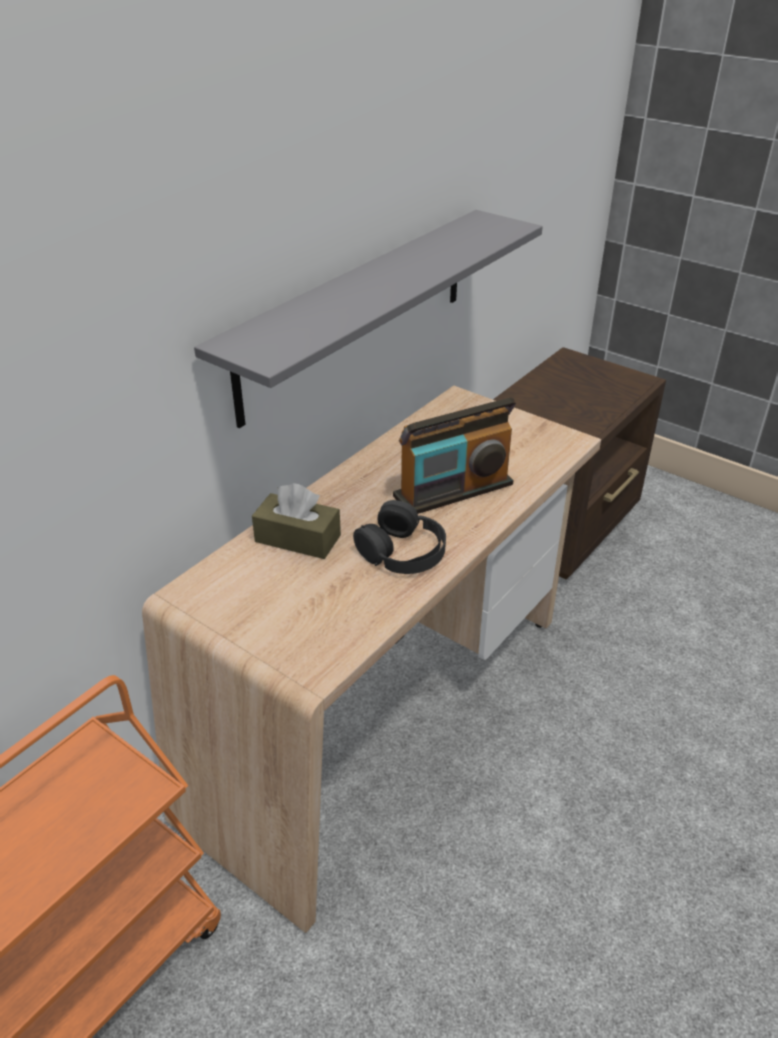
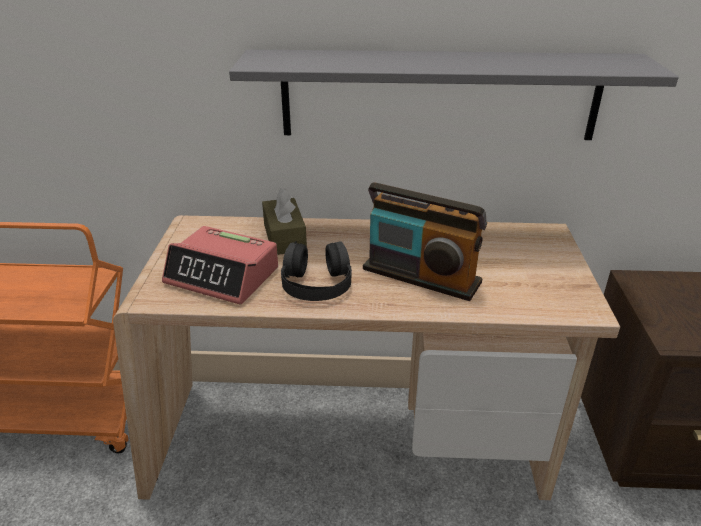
camera: 55 degrees right, 5 degrees down
(326, 606) = (223, 276): none -> alarm clock

